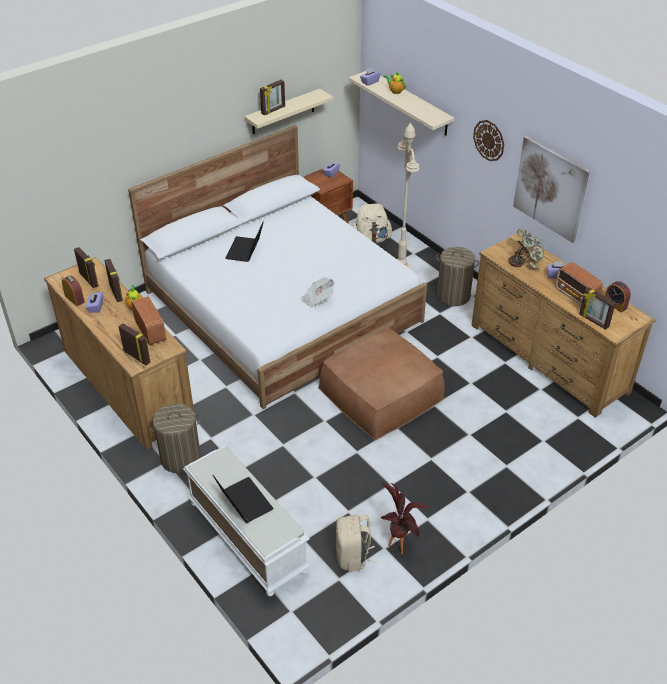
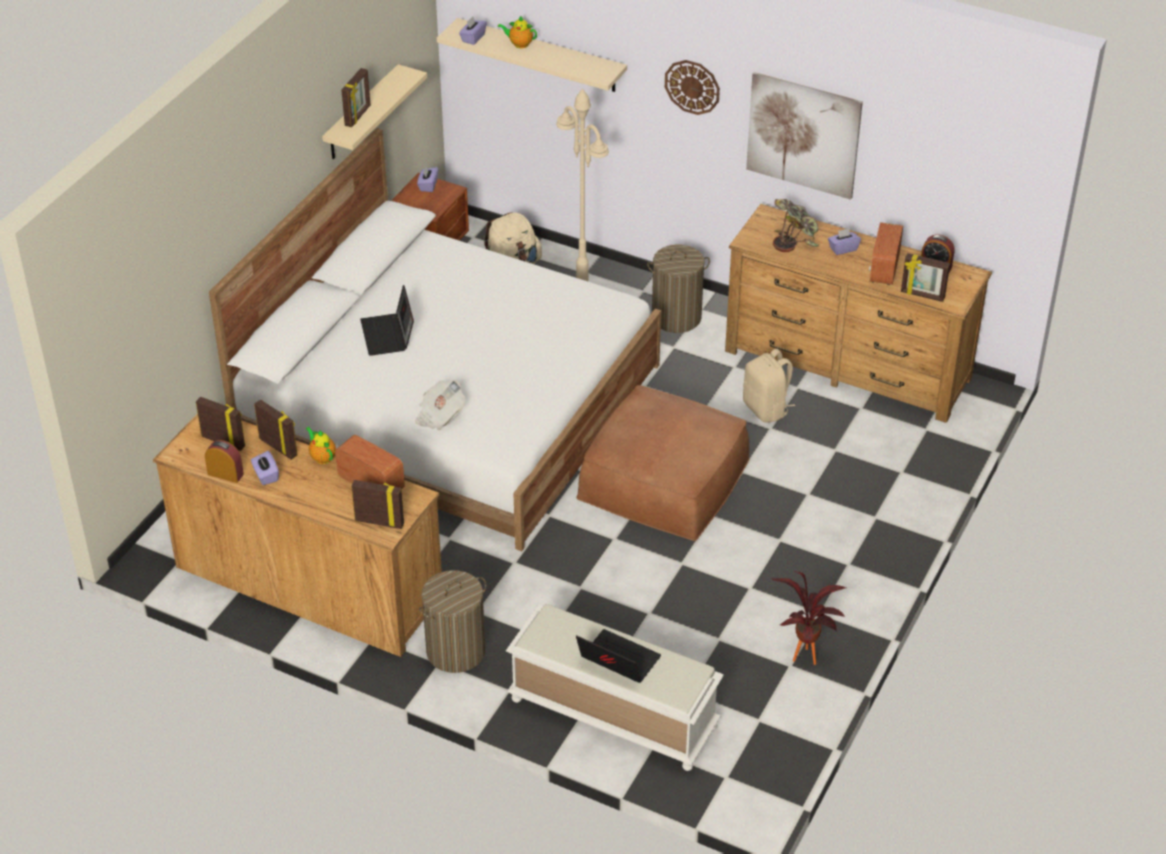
camera: 25 degrees left, 0 degrees up
(317, 299) = (539, 374): newspaper -> newspaper (439, 415)
(353, 557) = (759, 689): beige backpack -> beige backpack (766, 409)
(576, 296) = (884, 269): radio -> radio turned 75 degrees clockwise

